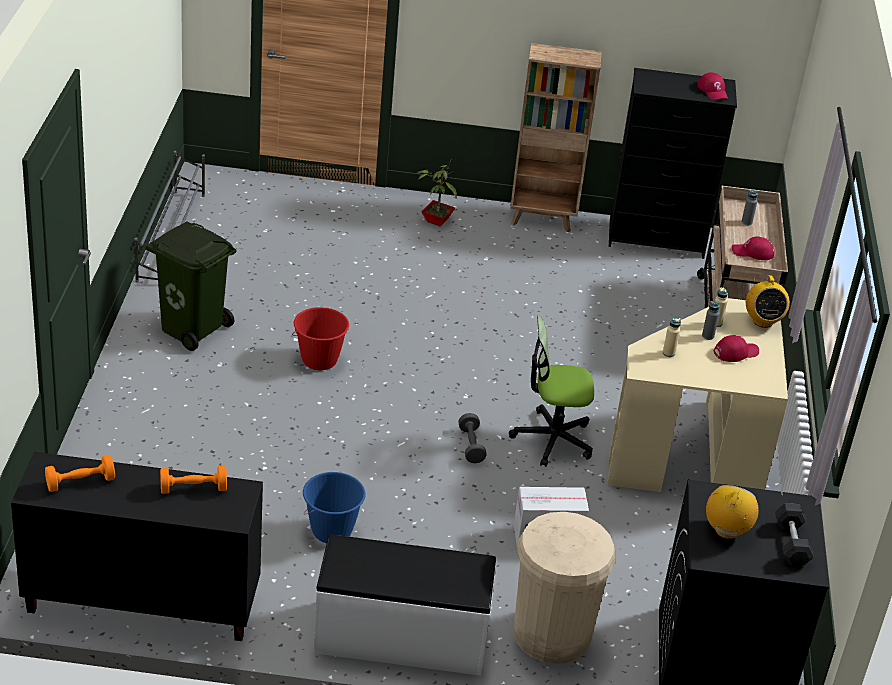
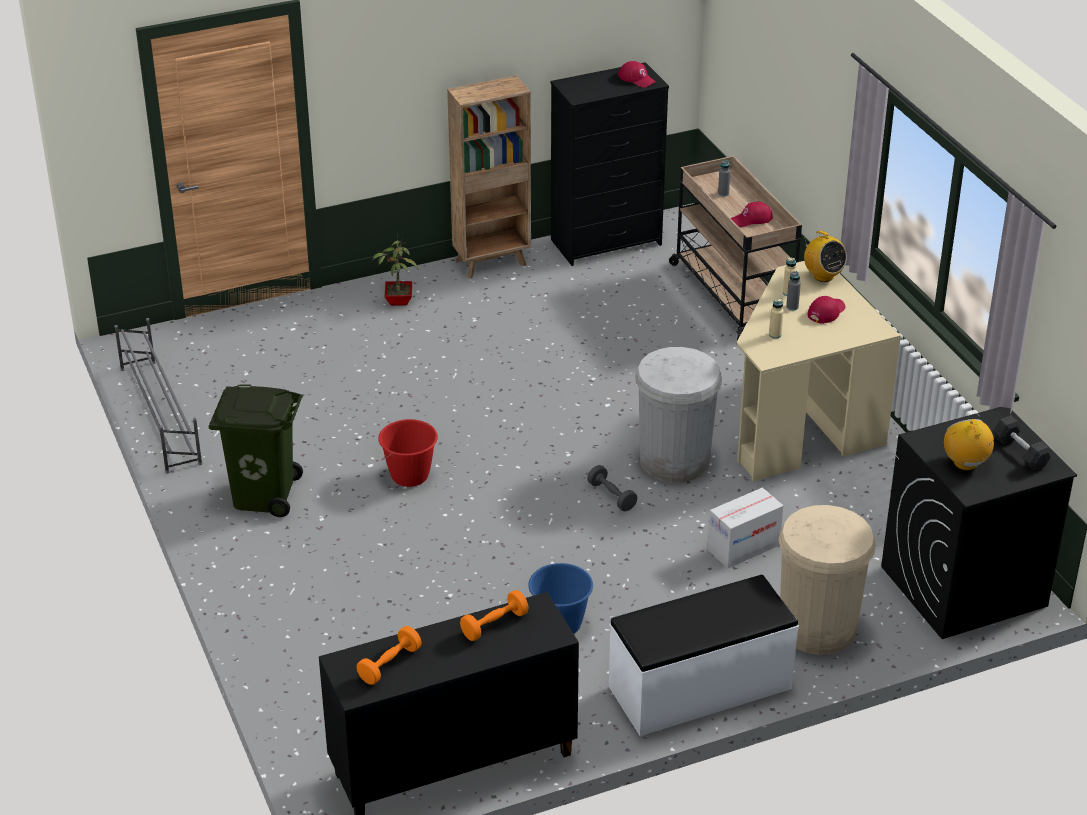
camera: 25 degrees left, 0 degrees up
(552, 439) = (674, 460): office chair -> white trash can

